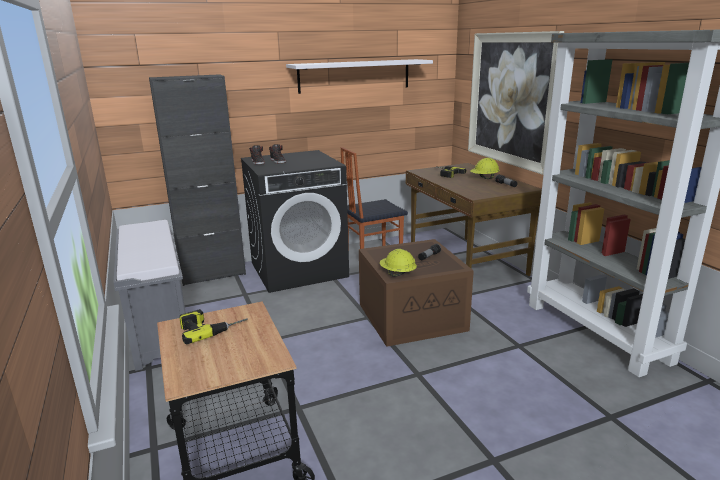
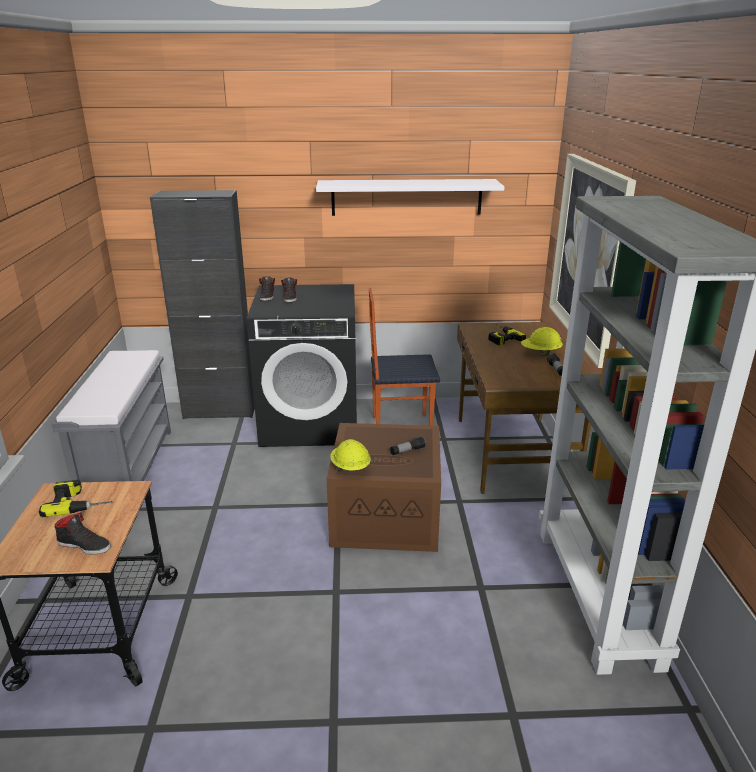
camera: 20 degrees right, 5 degrees up
(251, 355) = (85, 545): none -> black shoe

